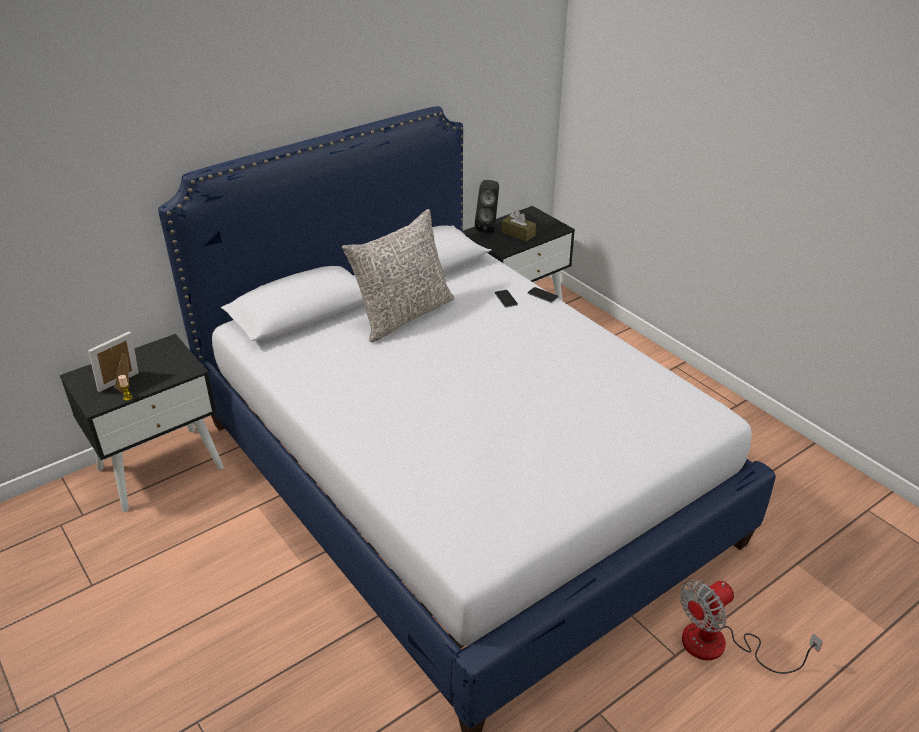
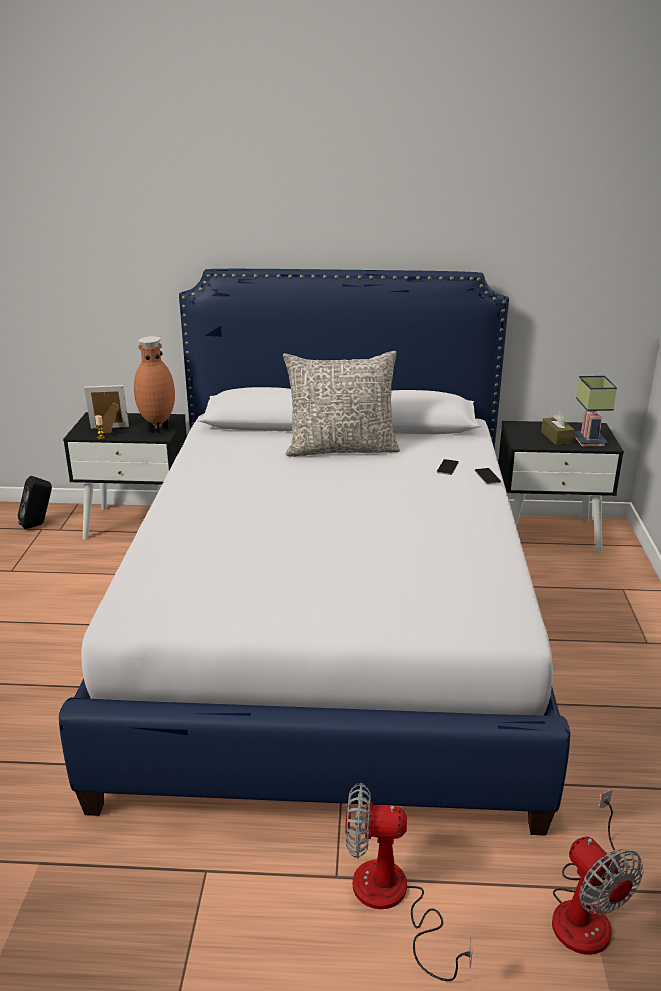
camera: 40 degrees right, 10 degrees down
(173, 362) = (157, 428): none -> brown vase
(489, 227) = (534, 425): black speaker -> black speaker (38, 525)
(540, 228) = (587, 440): none -> table lamp
(809, 576) = (585, 910): none -> fan

